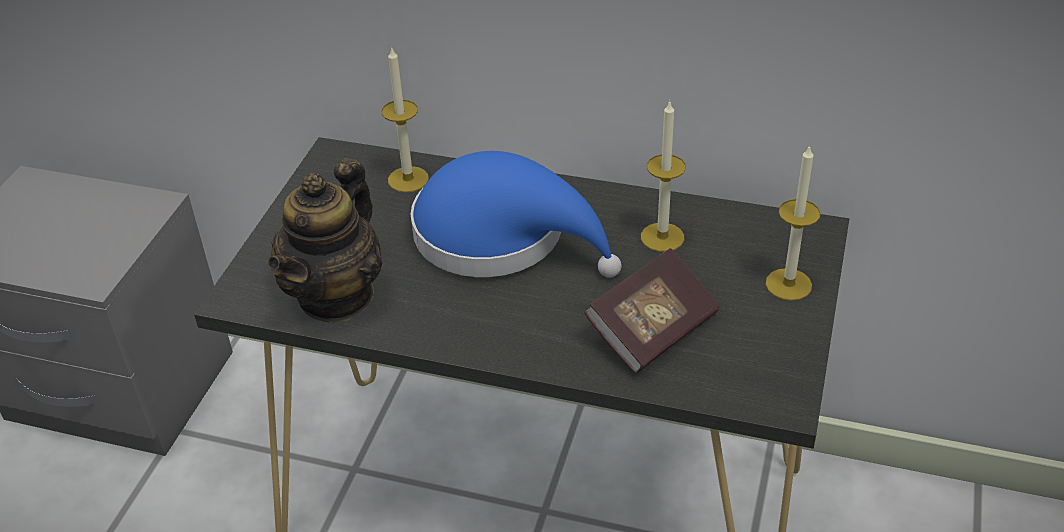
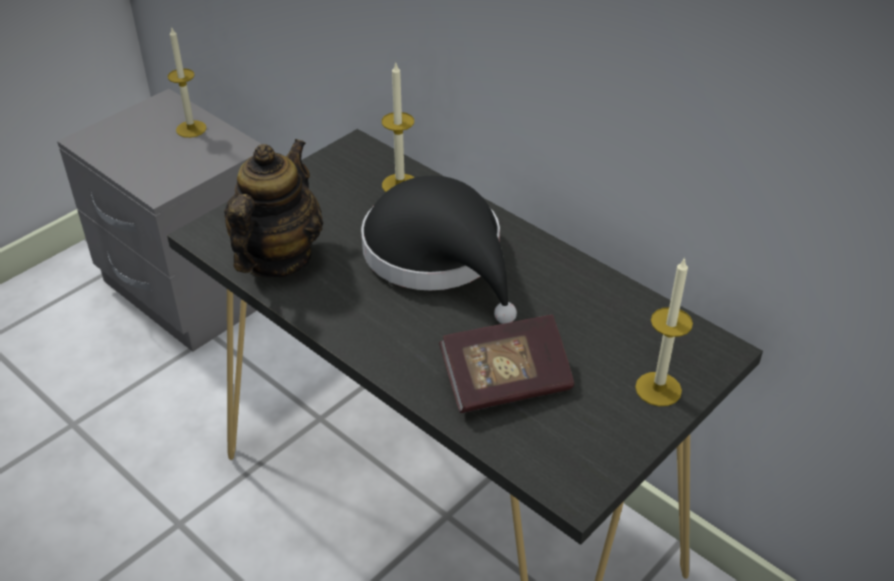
camera: 25 degrees right, 0 degrees up
(336, 295) = (277, 258): teapot -> teapot turned 150 degrees clockwise
(501, 236) = (439, 257): blue hat -> black hat
(662, 237) = (574, 306): candle -> candle (191, 129)

